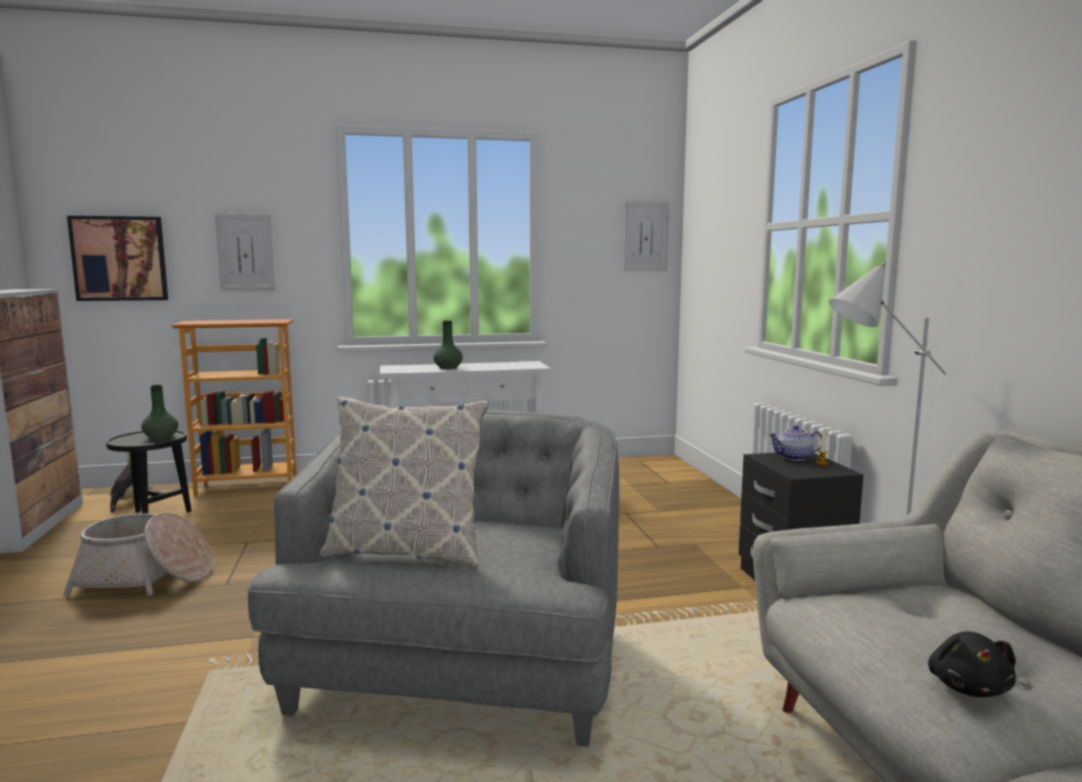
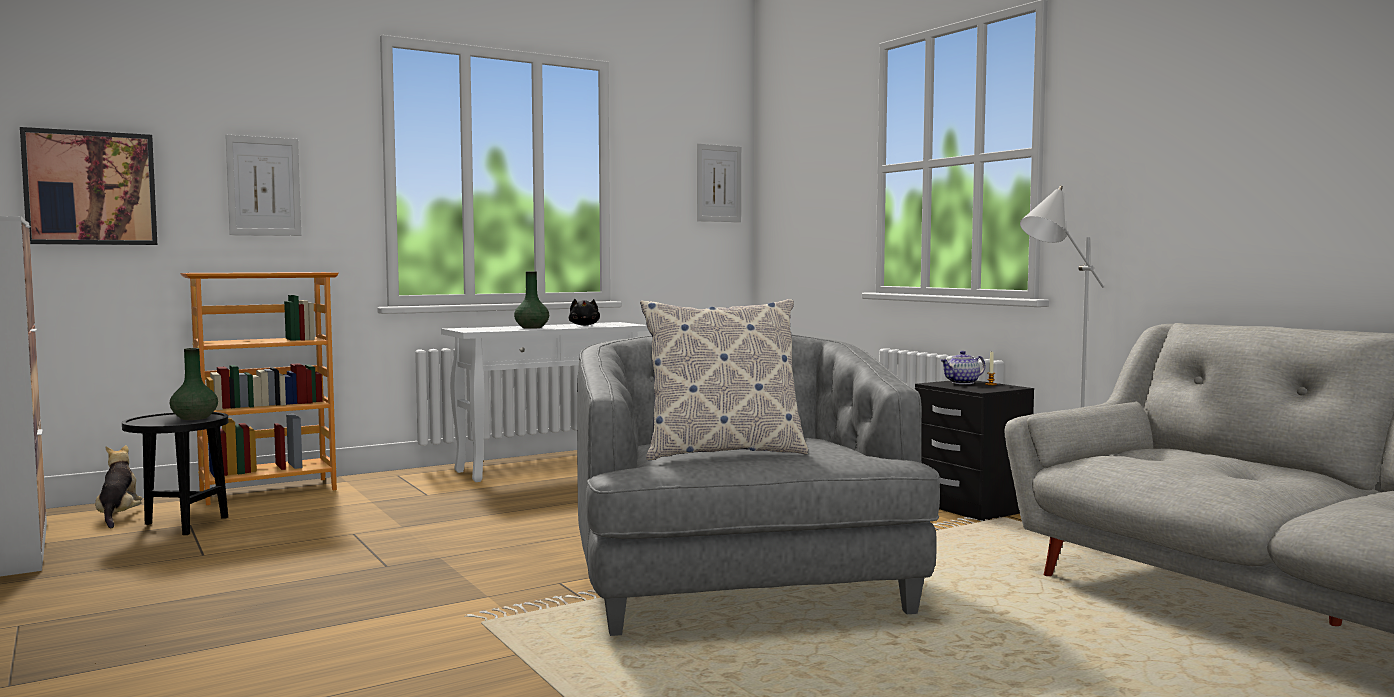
camera: 20 degrees left, 5 degrees down
(146, 578) = (272, 572): basket -> none
(968, 687) = (1232, 481): black plush toy -> black plush toy (584, 325)

